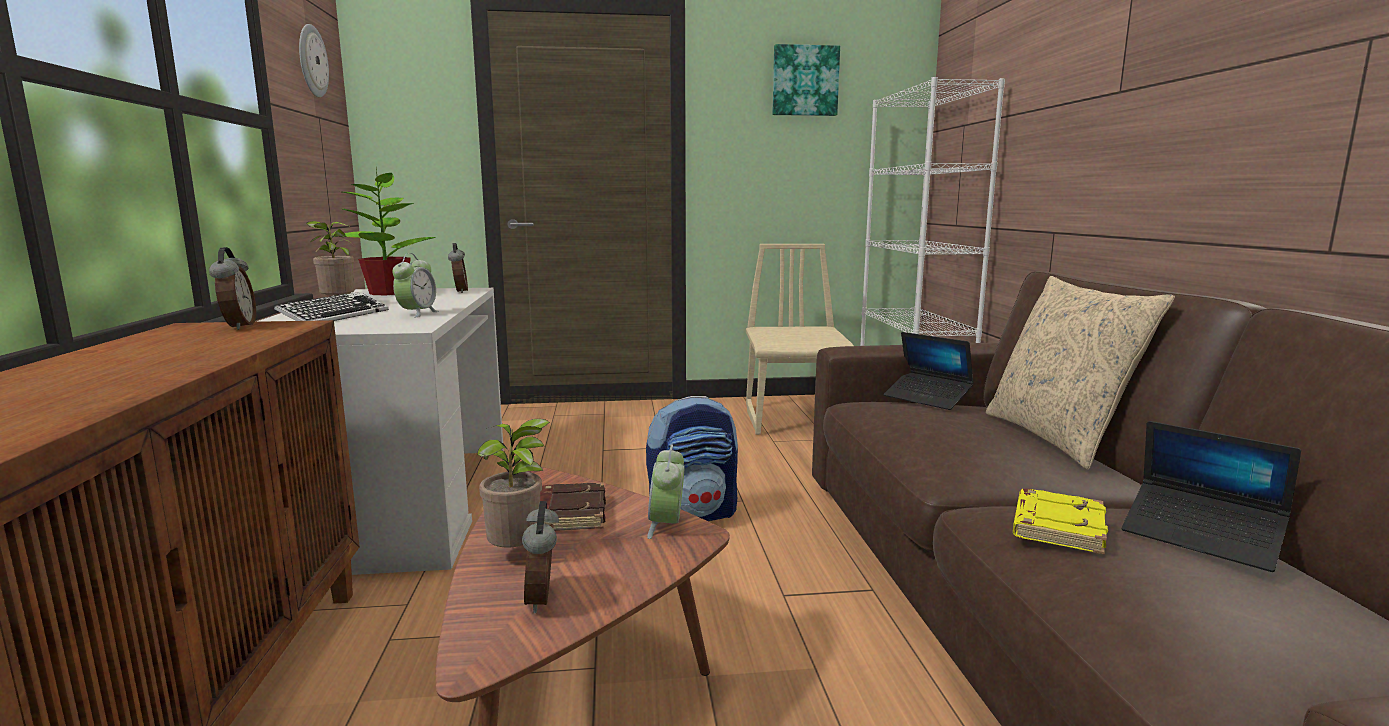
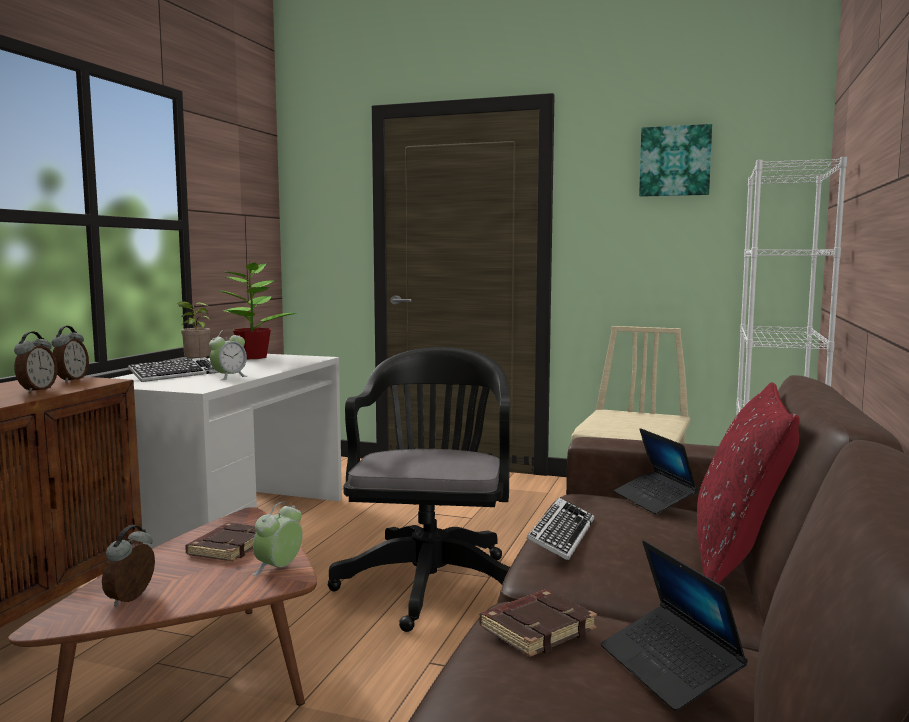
camera: 25 degrees right, 5 degrees down
(311, 61) = (240, 172): wall clock -> none
(459, 291) = (304, 359): alarm clock -> alarm clock (36, 390)
(519, 555) = (159, 568): potted plant -> none
(693, 514) = (432, 580): backpack -> black office chair
(918, 440) = (561, 535): none -> keyboard
(1056, 527) = (537, 628): yellow book -> brown book
(1058, 438) = (738, 560): beige pillow -> red pillow

